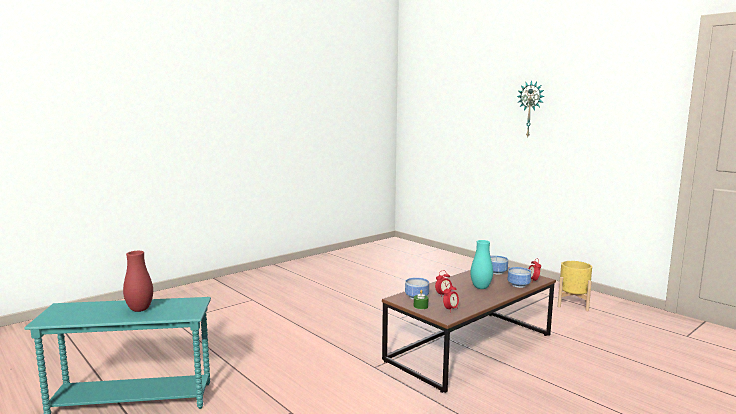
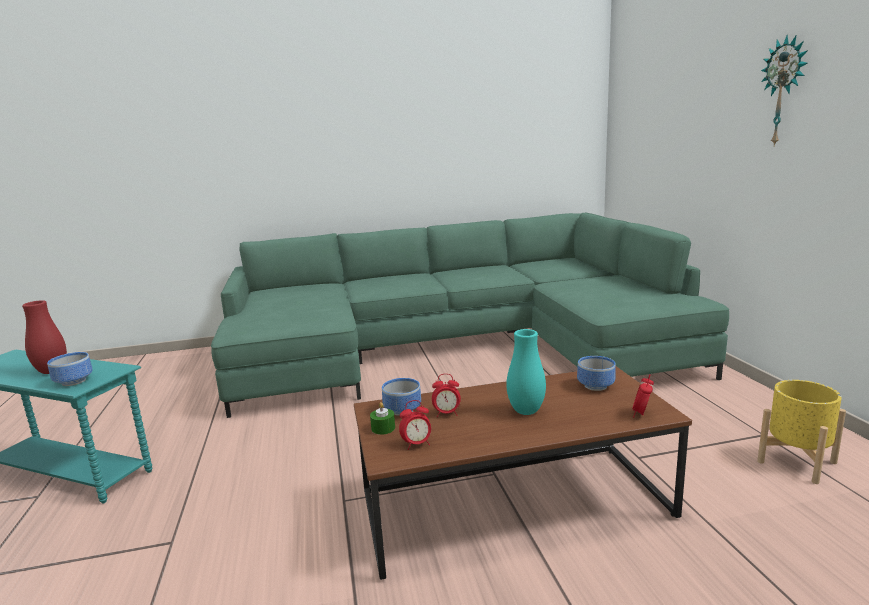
camera: 30 degrees right, 5 degrees up
(336, 275) = (459, 348): none -> green sofa
(519, 285) = (602, 419): bowl -> bowl (75, 381)

